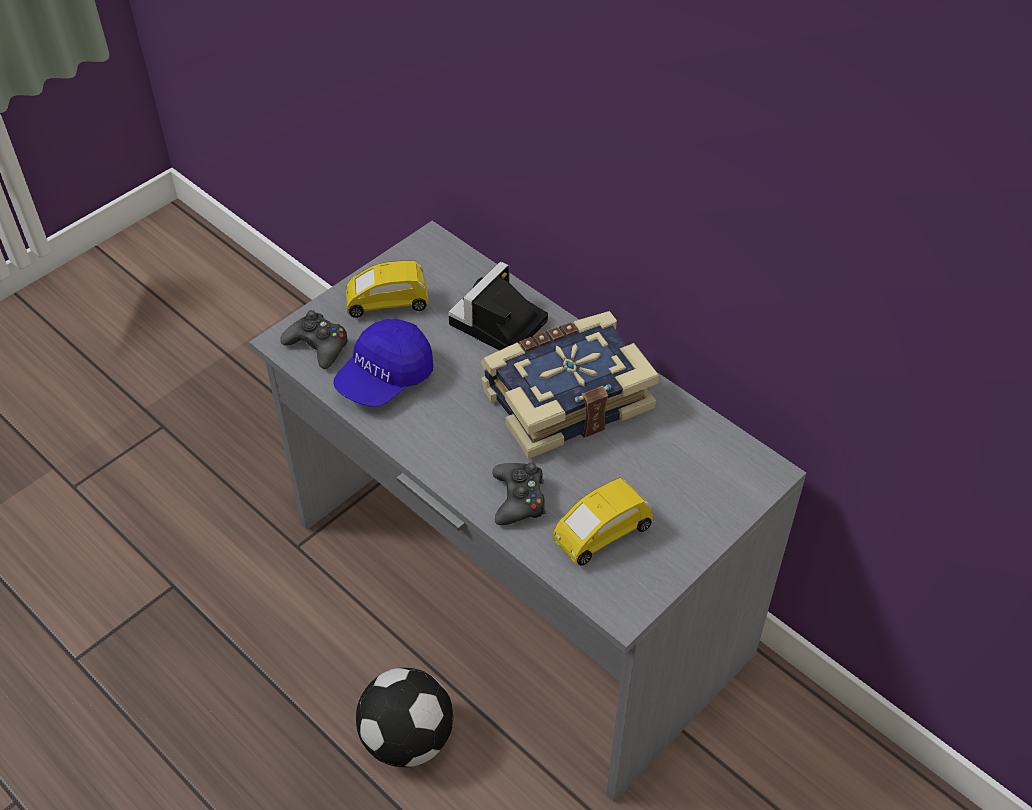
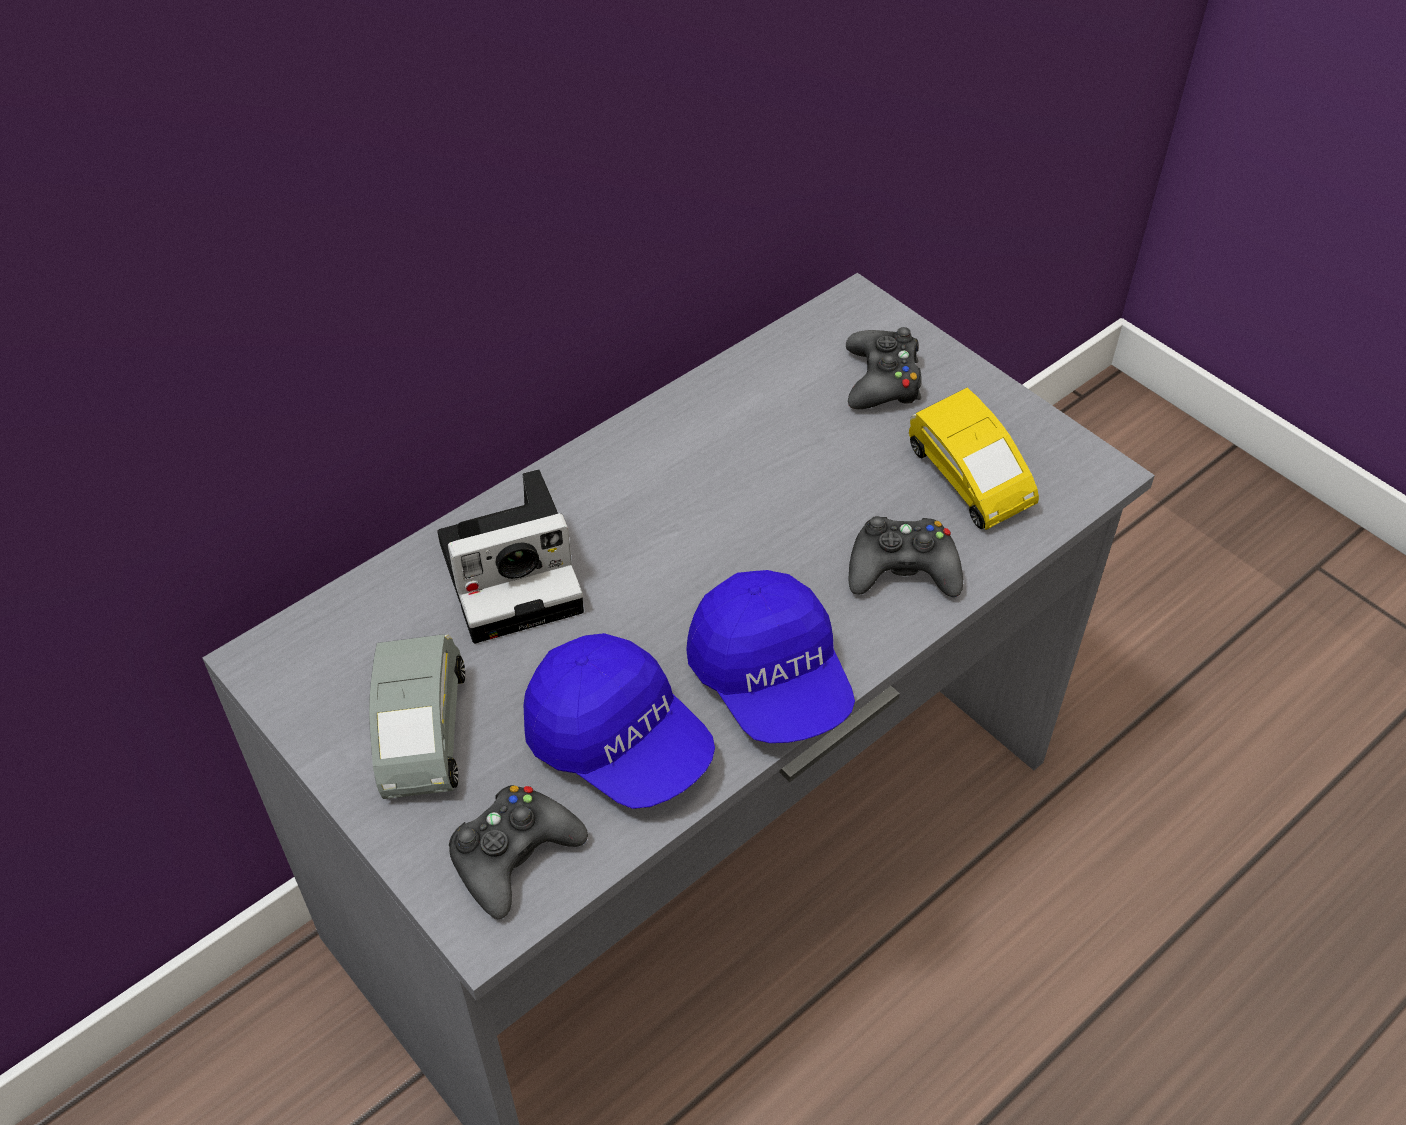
camera: 85 degrees left, 0 degrees up
(387, 303) = (420, 735): yellow toy car -> grey toy car
(408, 740) = (960, 1021): football -> none
(429, 439) = (771, 680): none -> blue cap
(497, 325) = (516, 573): camera -> camera turned 60 degrees counterclockwise
(565, 398) = (698, 498): book -> none
(690, 487) = (882, 380): none -> black game controller

